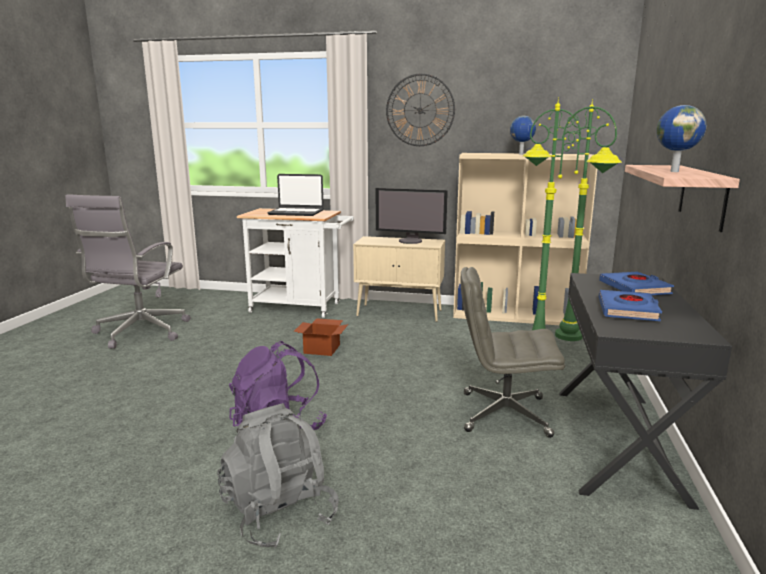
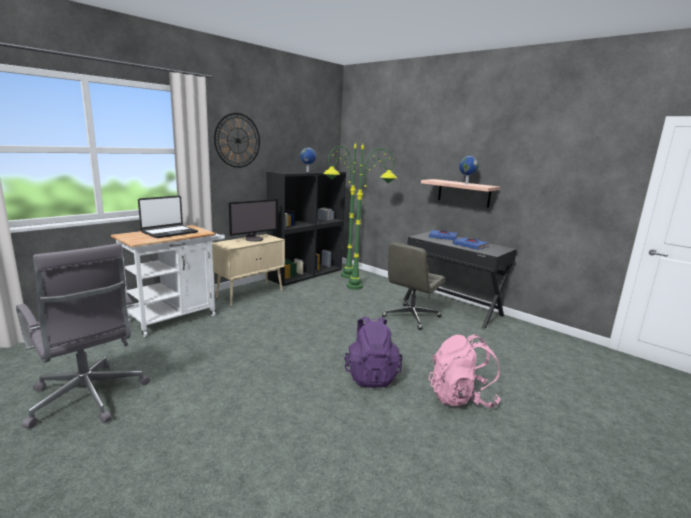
camera: 60 degrees left, 0 degrees up
(279, 514) = (461, 397): grey backpack -> pink backpack
(323, 349) = (270, 331): cardboard box -> none
(516, 315) = (306, 274): beige bookcase -> black bookcase

